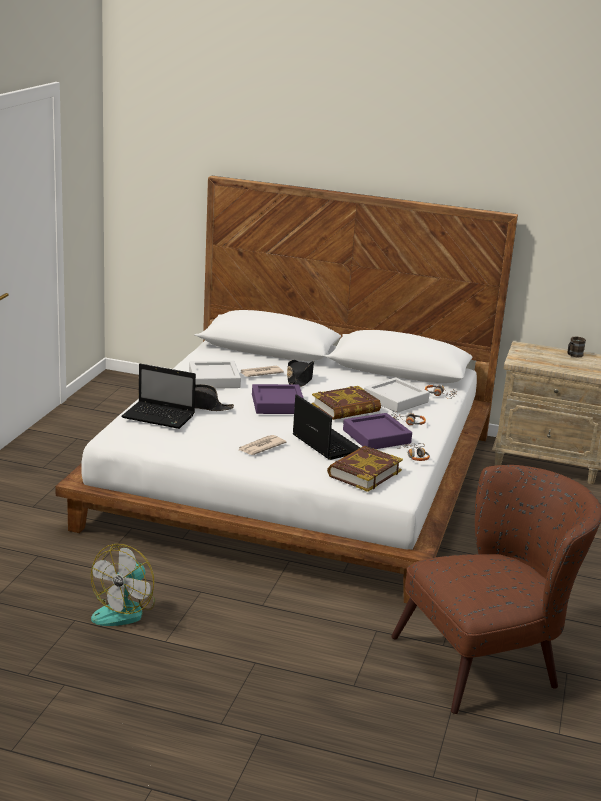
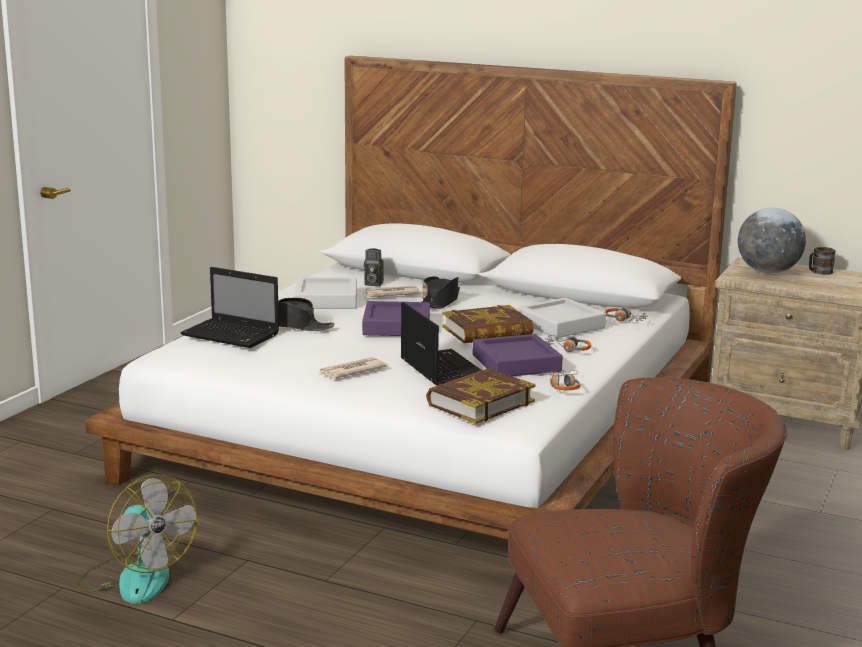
camera: 10 degrees right, 5 degrees down
(125, 610) = (135, 578): fan -> fan turned 75 degrees counterclockwise
(241, 362) = (372, 284): none -> camera
(538, 355) = (768, 272): none -> globe

